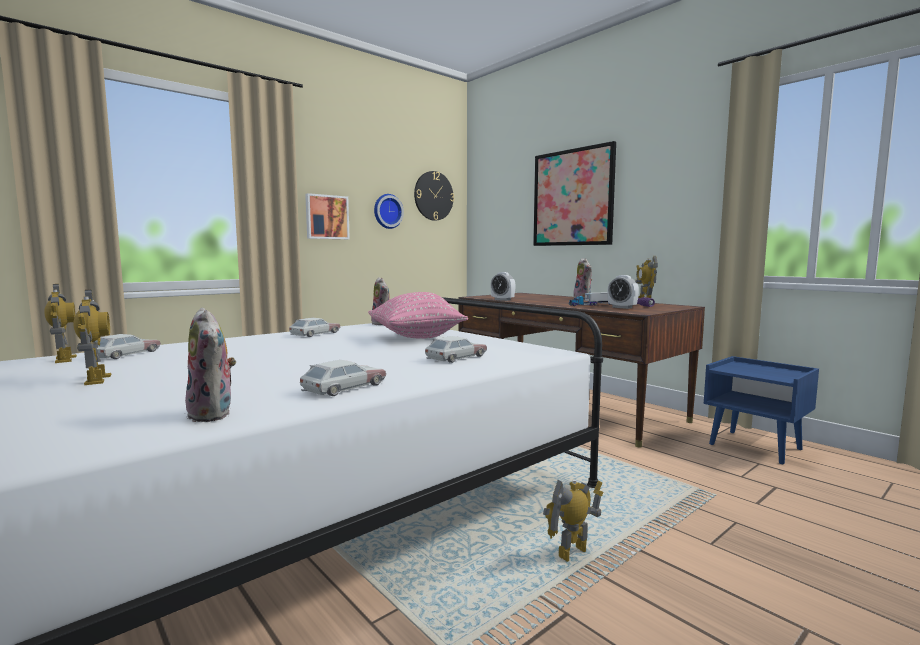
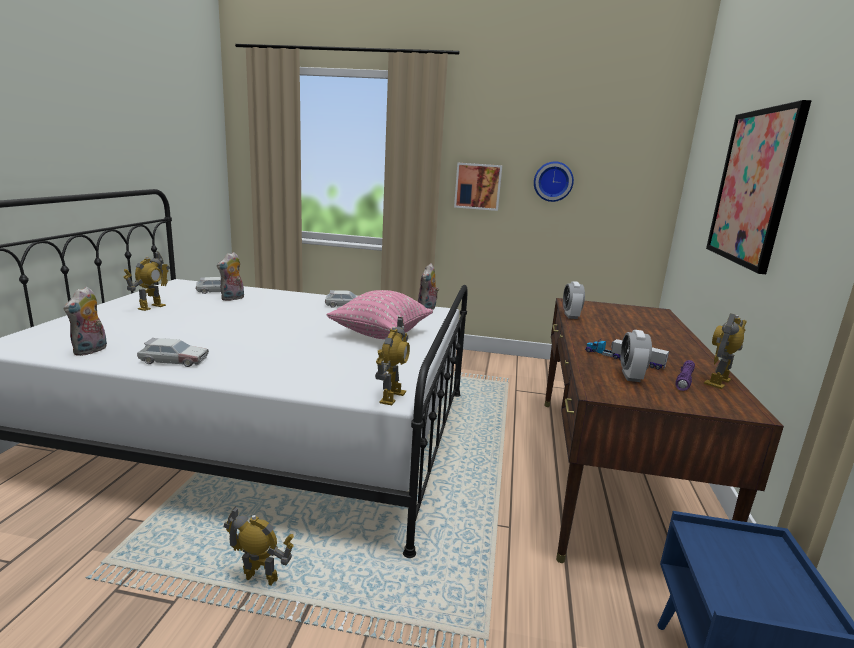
camera: 50 degrees right, 10 degrees up
(64, 359) = (194, 286): toy robot -> toy robot (391, 397)
(433, 196) = (626, 162): wall clock -> none
(456, 358) = (311, 366): toy car -> none
(583, 298) = (682, 344): plush toy -> plush toy (233, 299)

